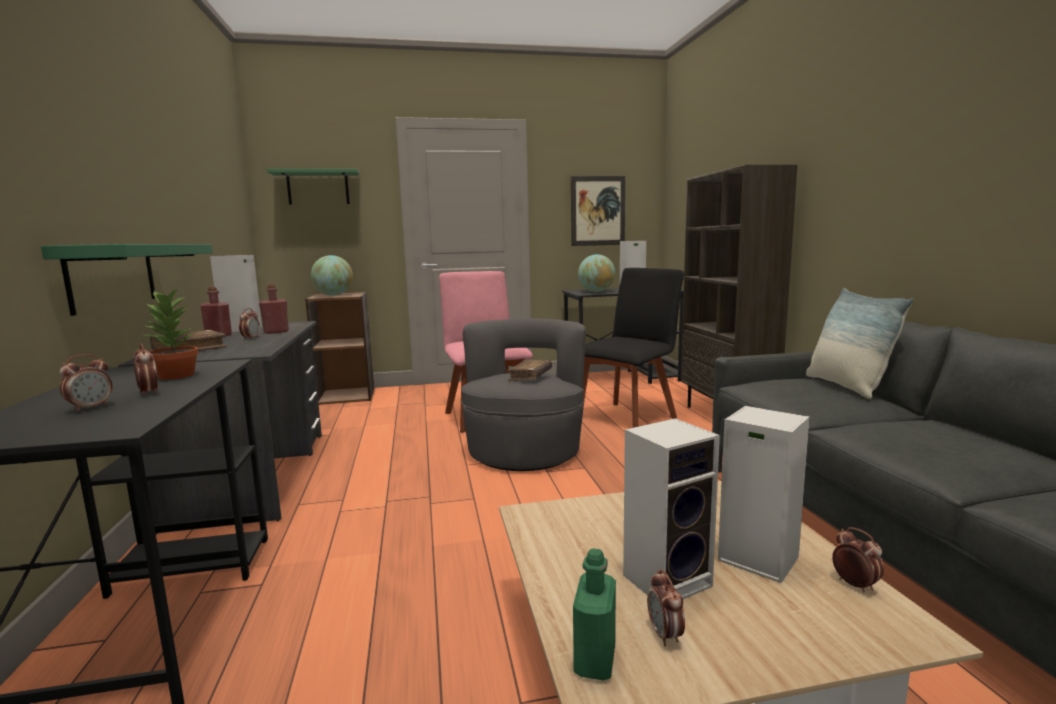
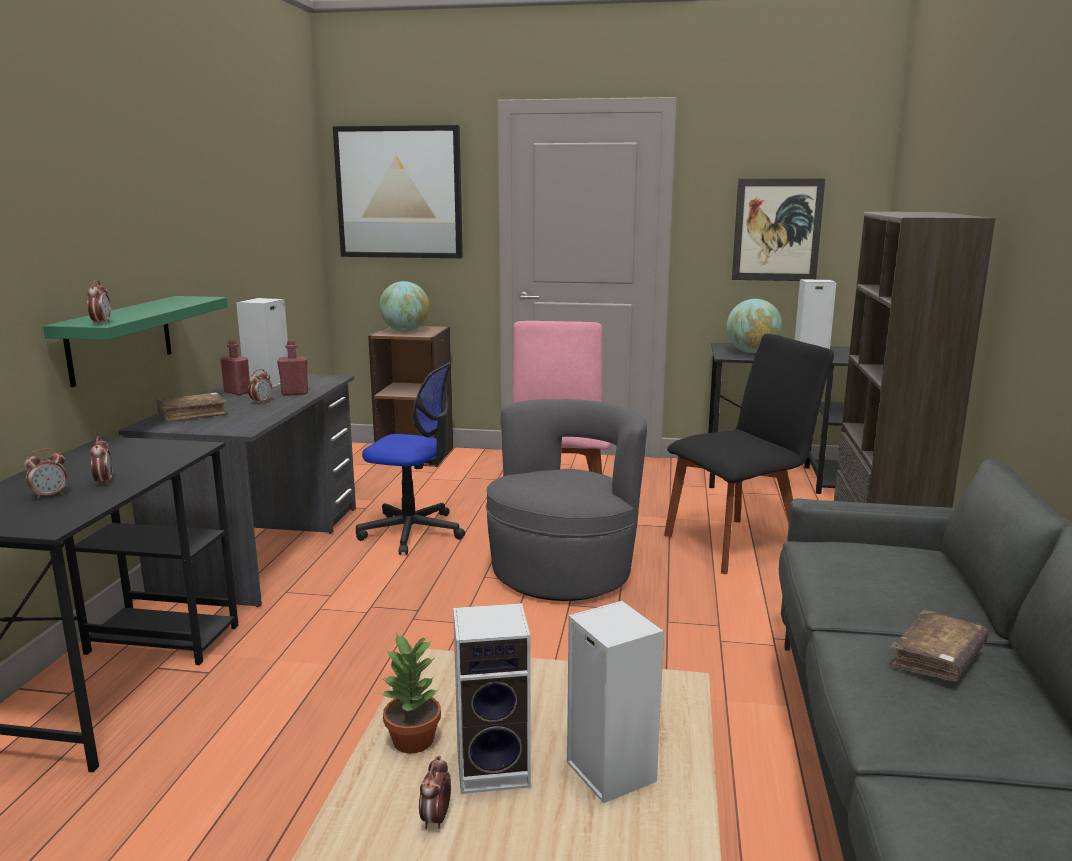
camera: 20 degrees right, 5 degrees up
(176, 376) = (143, 460): potted plant -> potted plant (413, 741)
(318, 188) = (399, 192): green shelf -> picture
(383, 444) = (412, 532): none -> office chair
(530, 377) = (567, 483): brown book -> brown book (937, 659)
(595, 660) = (355, 822): green bottle -> none
(847, 386) = (946, 574): pillow -> none
(854, 585) = (679, 827): alarm clock -> alarm clock (101, 323)

